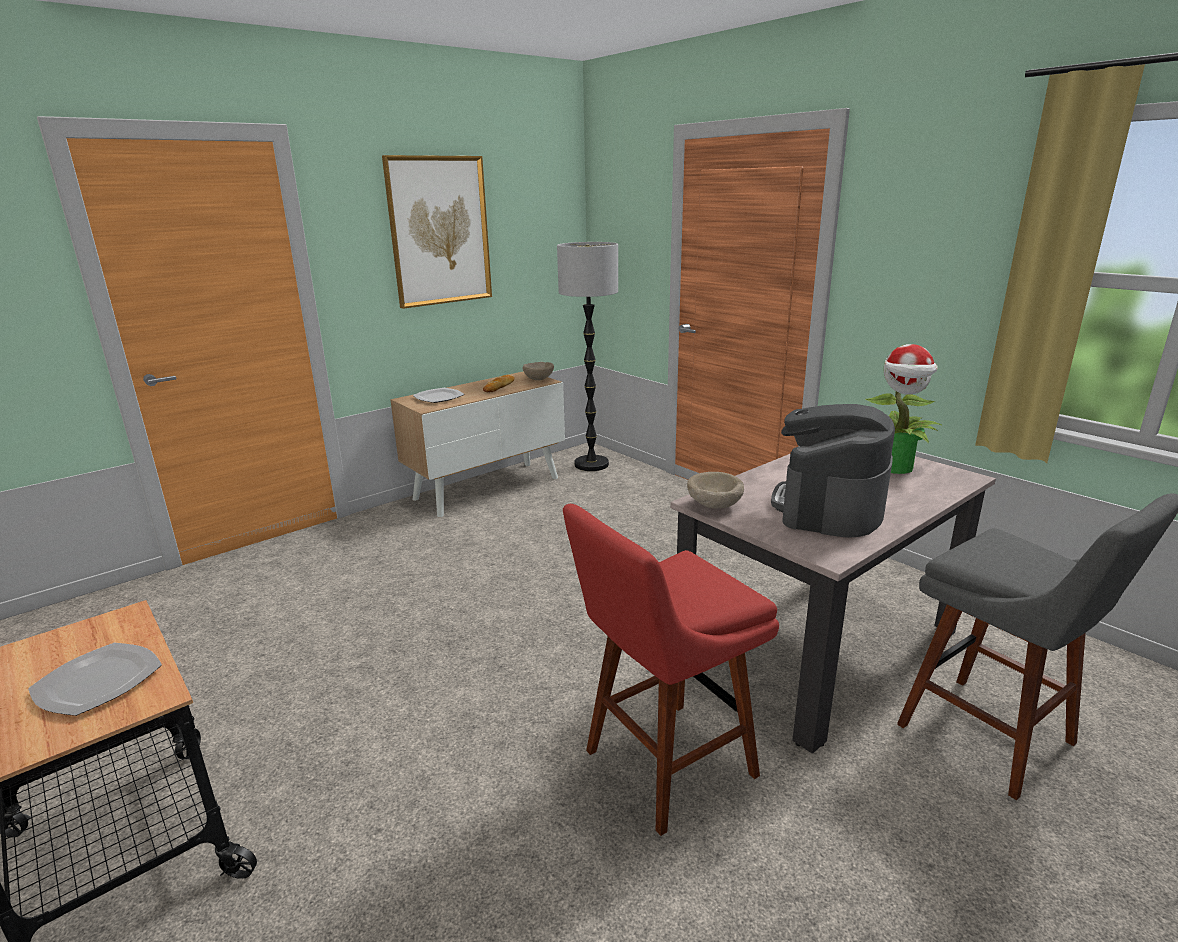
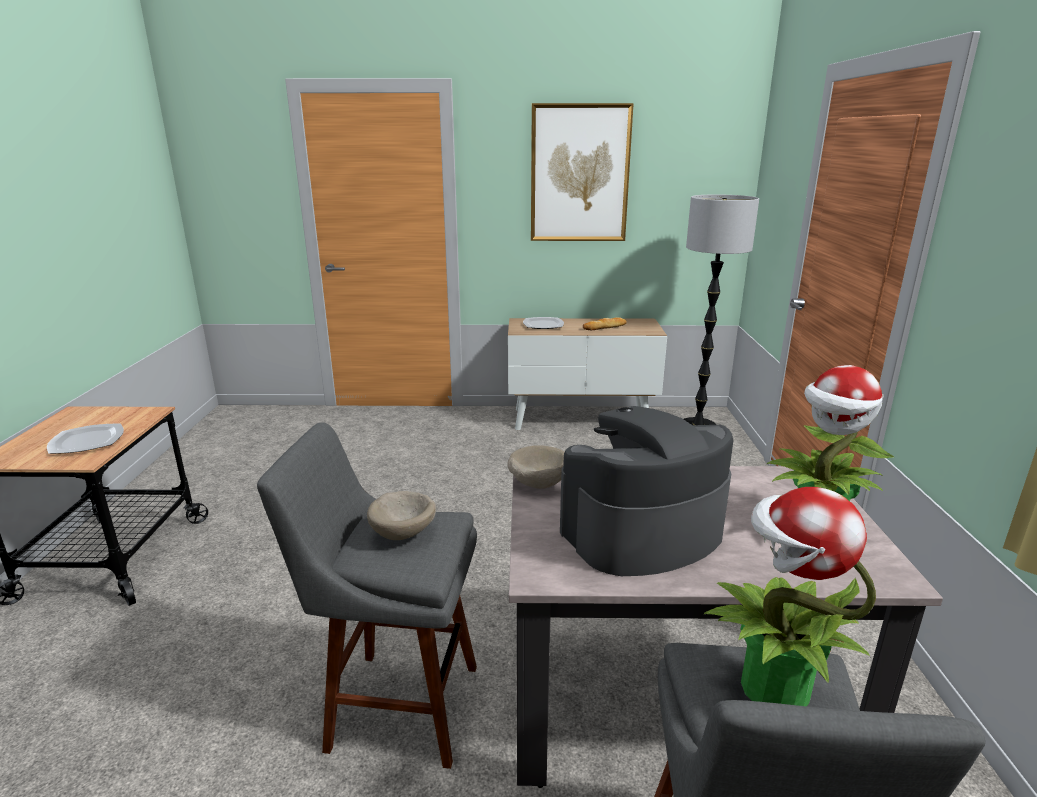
camera: 40 degrees right, 0 degrees up
(539, 379) = (650, 328): beige bowl -> beige bowl (404, 532)
(663, 767) = (396, 705): red stool -> grey stool
(1007, 553) = (771, 687): none -> potted plant

